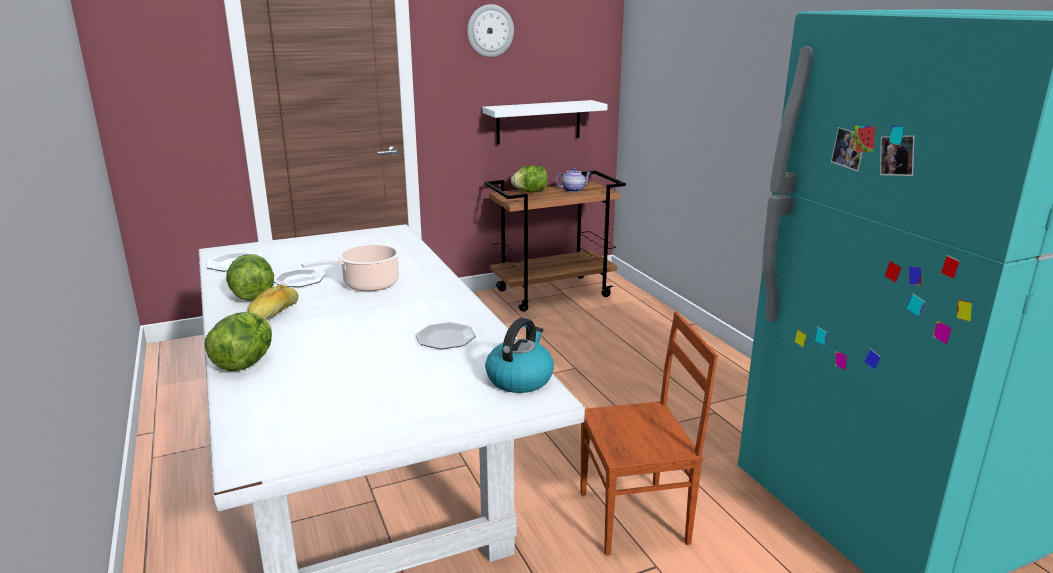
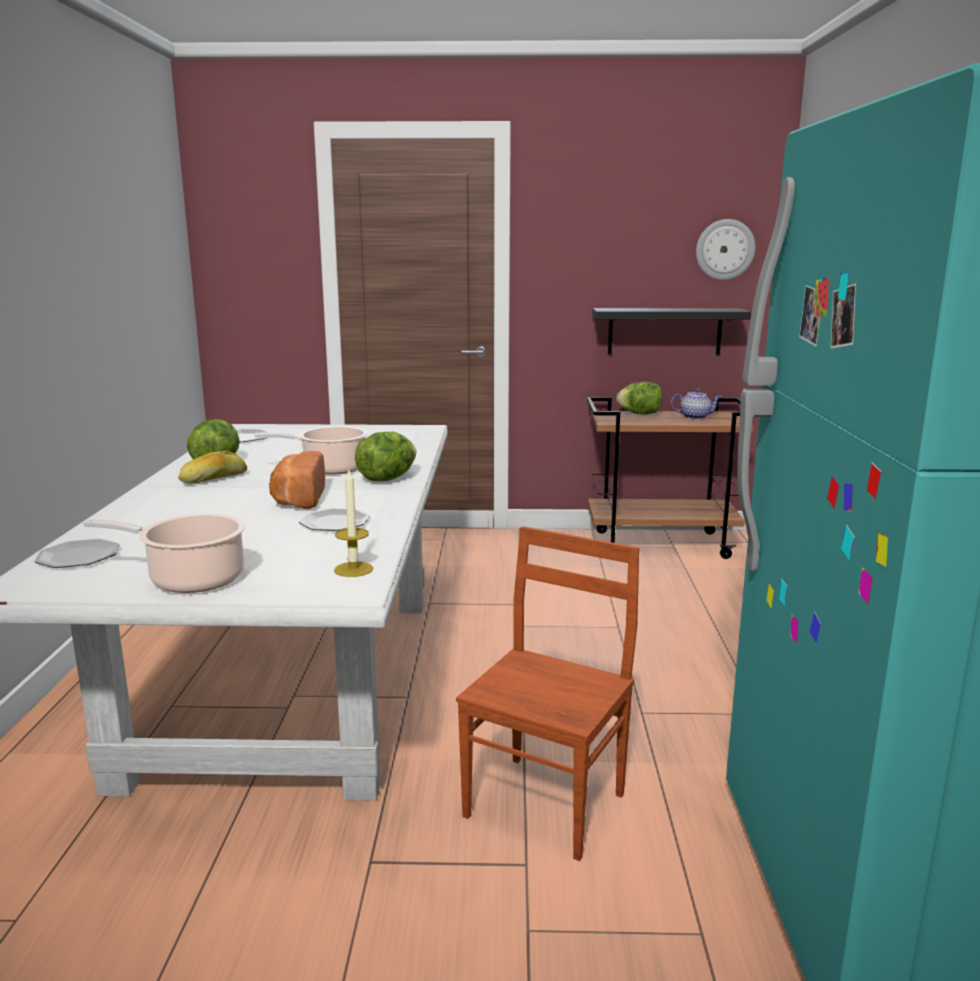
camera: 25 degrees right, 5 degrees down
(244, 363) = (131, 512): lettuce -> lettuce (387, 479)
(299, 280) = (274, 457): plate -> plate (77, 557)
(382, 321) = (297, 499): none -> bread
(401, 418) = (191, 579): none -> cooking pot
(490, 31) = (607, 219): wall clock -> wall clock (725, 249)
(520, 379) = (353, 569): kettle -> candle
(538, 122) = (664, 331): white shelf -> black shelf
(635, 518) = (548, 804): brown chair -> brown chair turned 75 degrees counterclockwise

